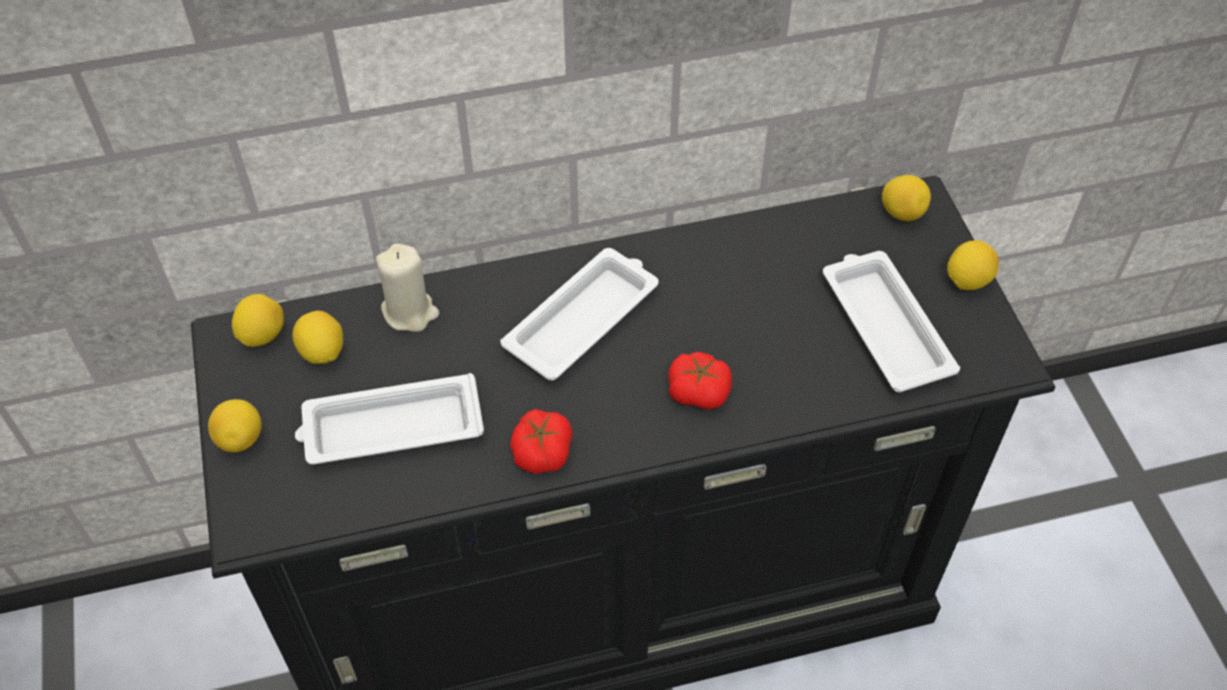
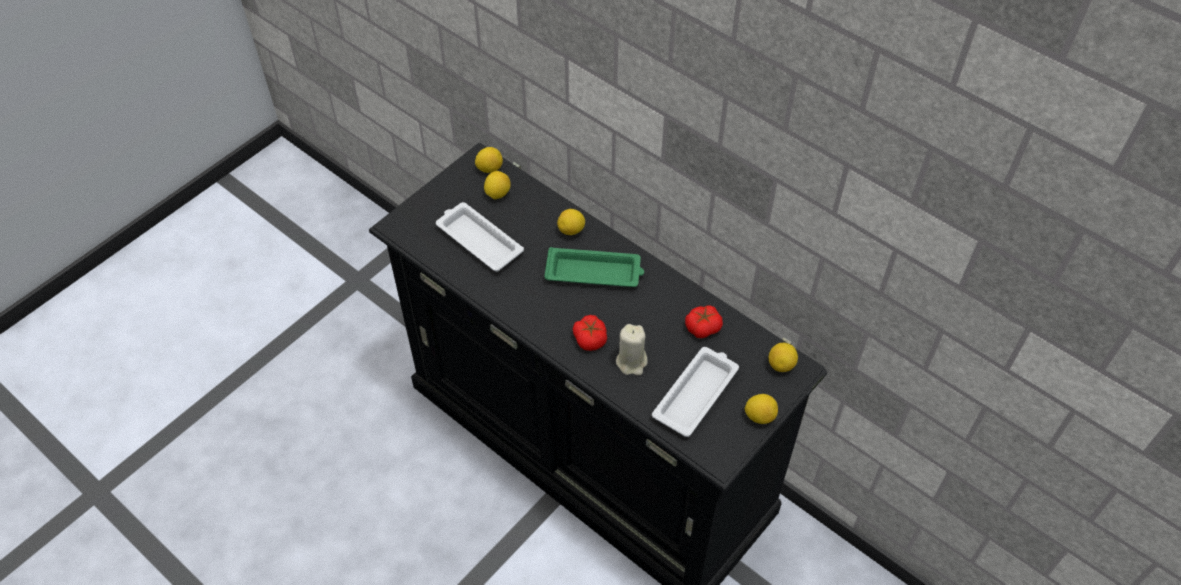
camera: 55 degrees right, 0 degrees up
(241, 439) = (434, 196): lemon -> lemon (571, 230)
(410, 312) = (544, 209): beige candle -> beige candle (631, 362)
(541, 451) = (509, 299): tomato -> tomato (702, 327)
(584, 318) = (595, 272): white tray -> green tray

